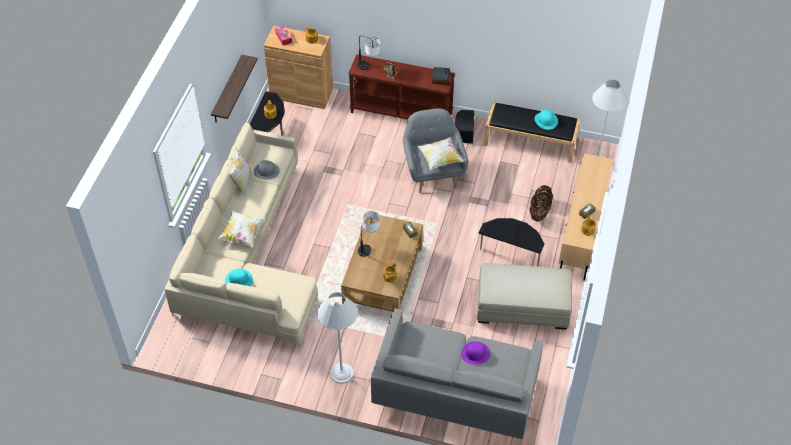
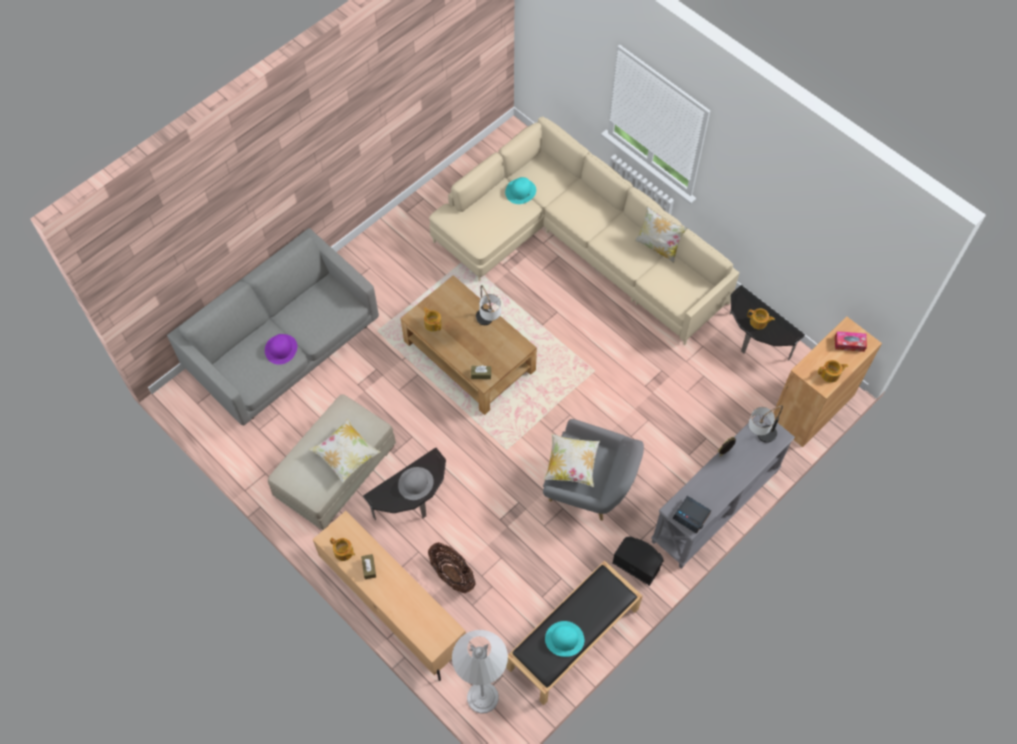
camera: 120 degrees right, 10 degrees up
(227, 90) = (766, 232): shelf -> none
(243, 234) = (580, 218): pillow -> pillow (346, 456)
(266, 171) = (662, 277): grey hat -> grey hat (415, 483)
(341, 373) = (377, 262): white floor lamp -> none
(401, 112) = (715, 507): brown console table -> grey console table

